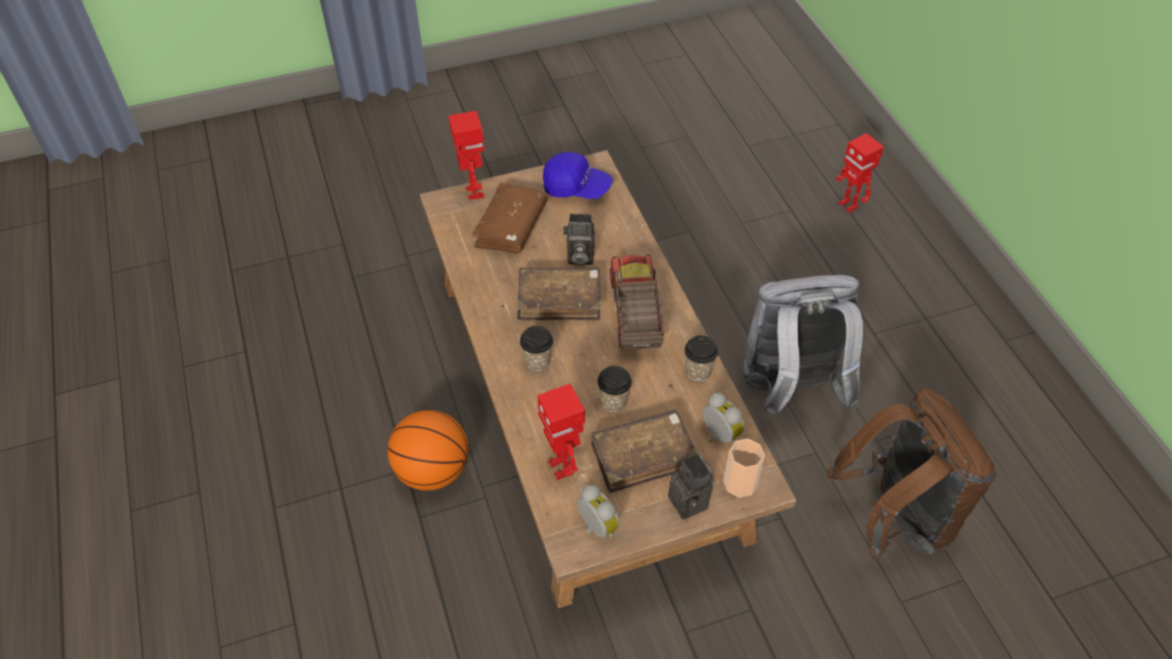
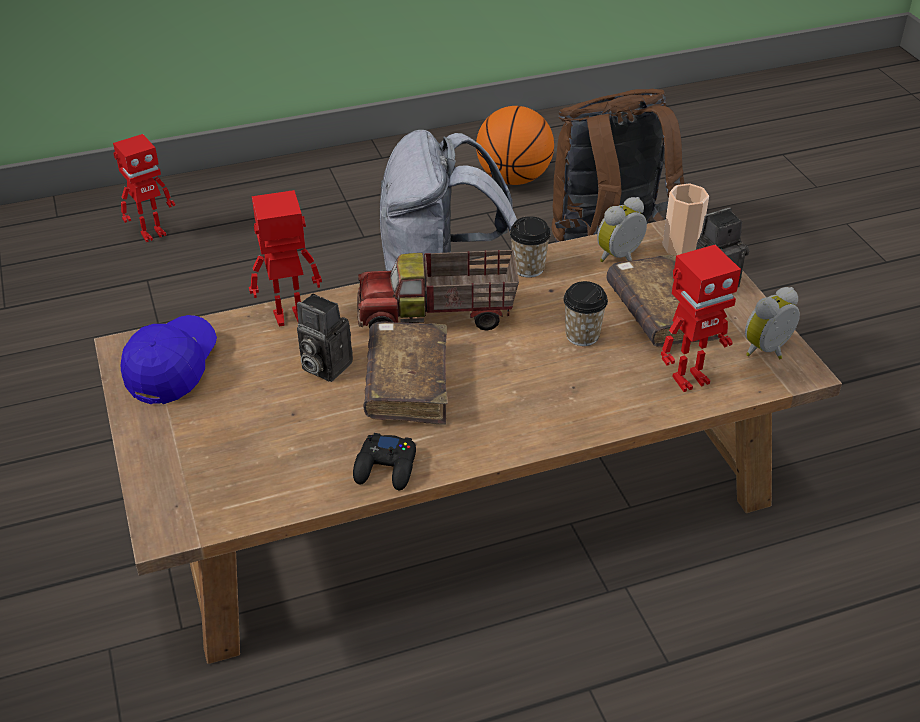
camera: 90 degrees left, 10 degrees down
(432, 471) = (588, 652): basketball -> basketball (513, 178)
(473, 193) = (153, 488): toy robot -> toy robot (289, 318)
(481, 292) = (386, 468): none -> black game controller
(511, 227) = (246, 439): brown book -> none
(537, 362) = (521, 404): cup -> none
(578, 257) = (323, 366): camera -> camera turned 120 degrees clockwise

